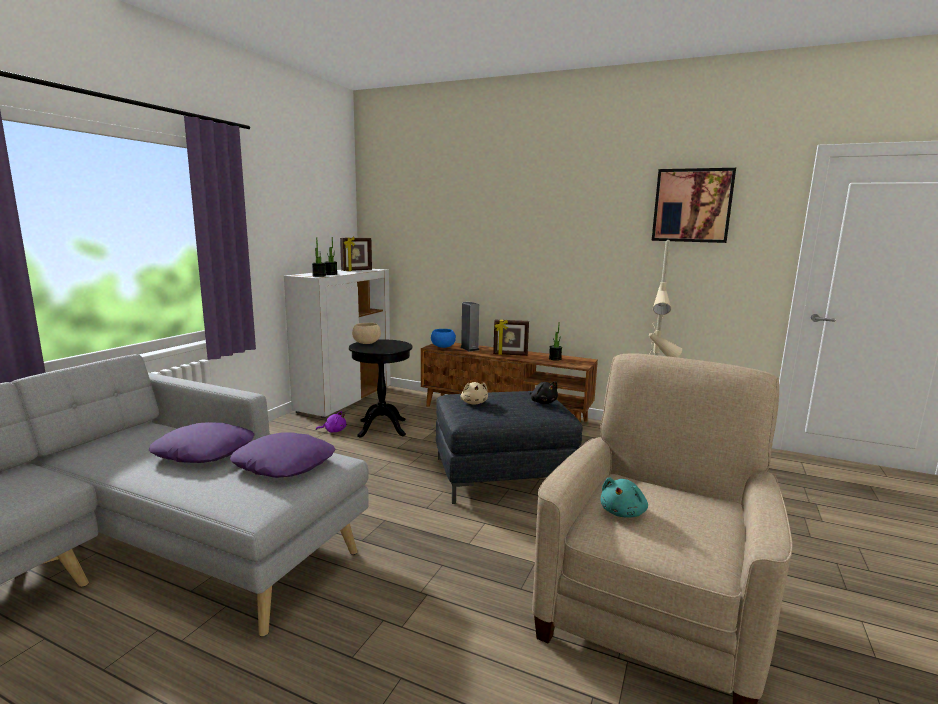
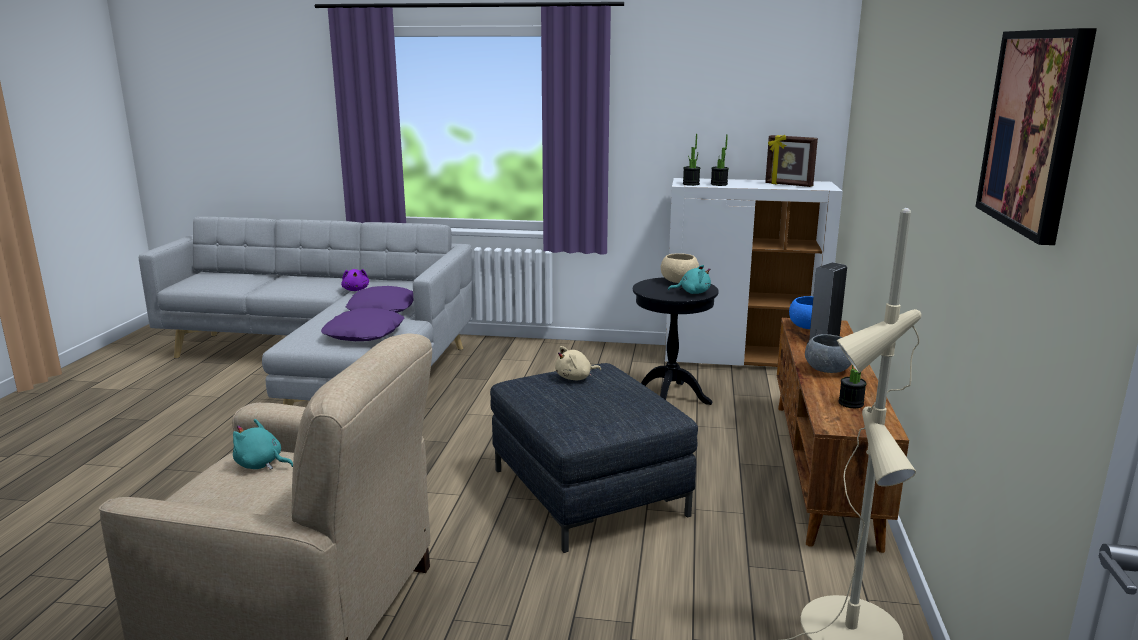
camera: 75 degrees right, 5 degrees up
(334, 431) = (636, 376): purple plush toy -> purple plush toy (356, 290)
(396, 344) = (692, 292): none -> turquoise plush toy
(510, 354) = (827, 370): picture frame -> grey bowl
(543, 402) = (614, 416): black plush toy -> none

